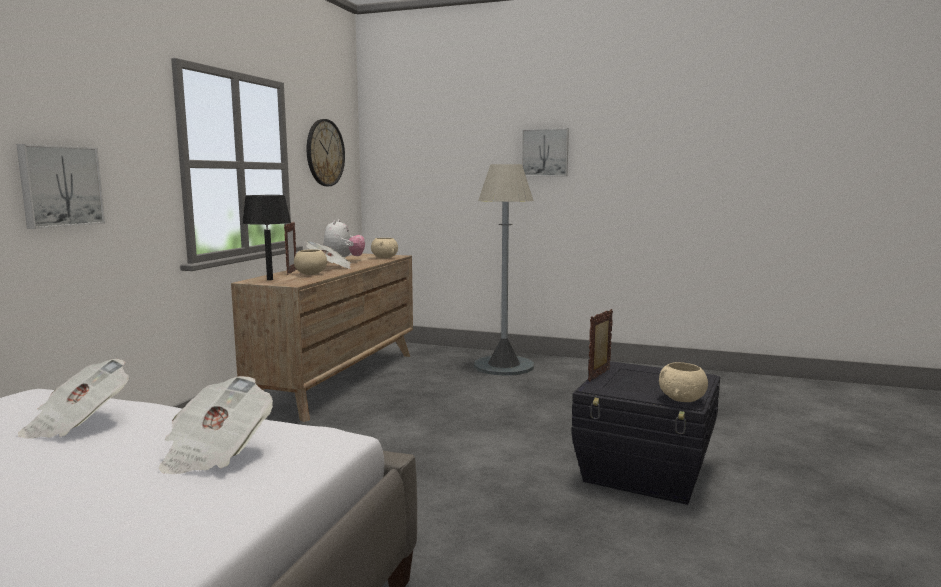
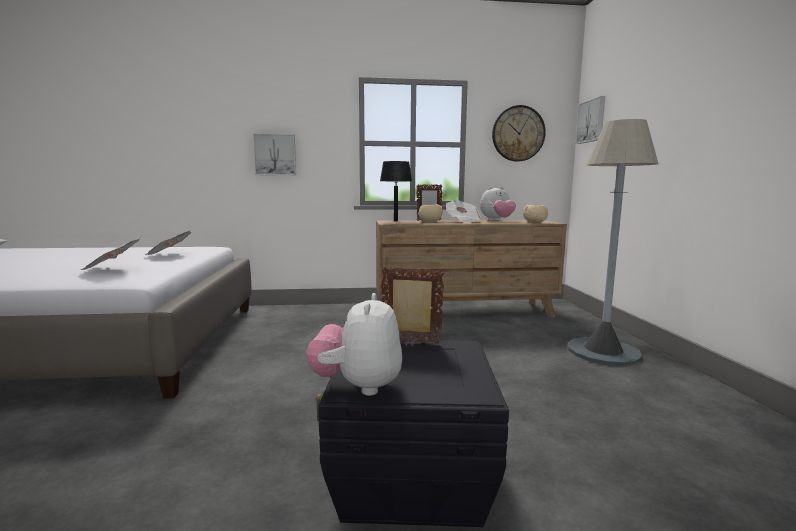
camera: 65 degrees right, 0 degrees up
(545, 152) = (715, 101): picture -> picture (591, 121)
(682, 399) = (358, 386): beige bowl -> plush toy

